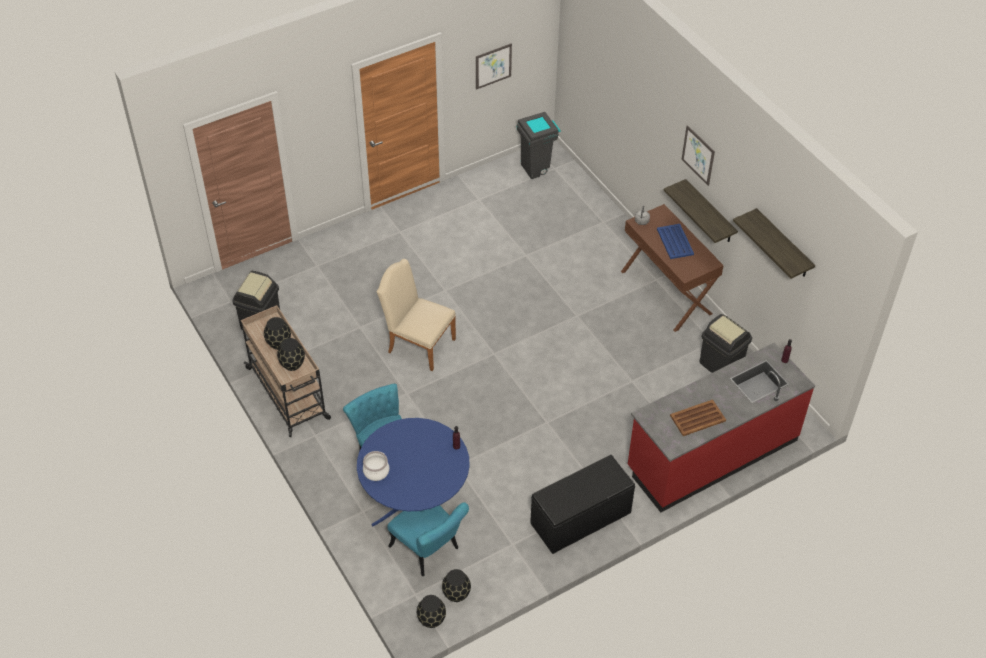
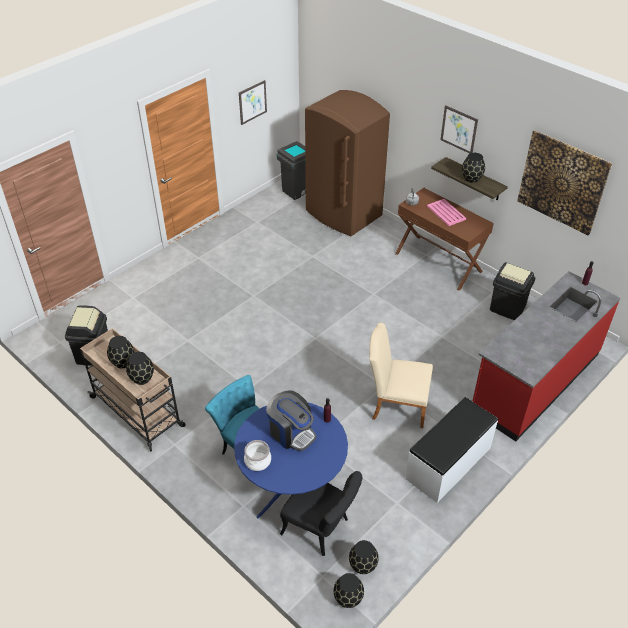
camera: 15 degrees left, 5 degrees down
(417, 343) = (244, 343): beige chair -> beige chair (396, 404)
(417, 451) = (291, 432): none -> coffee machine
(429, 551) = (321, 529): turquoise chair -> black chair
(580, 209) = (343, 214): none -> brown fridge
(581, 518) = (449, 463): black bench -> white bench
(675, 241) = (446, 212): blue tray -> pink tray
(698, 418) = (539, 345): brown tray -> none
(701, 213) = (471, 179): none -> black vase
(783, 244) = (562, 182): shelf -> picture

